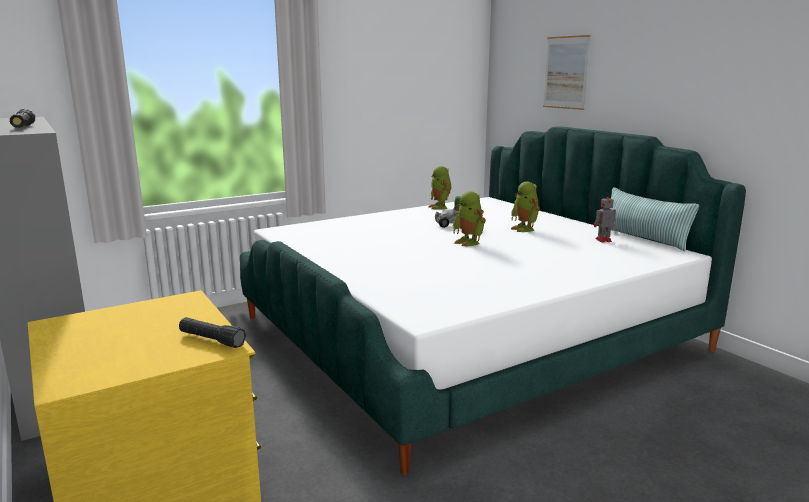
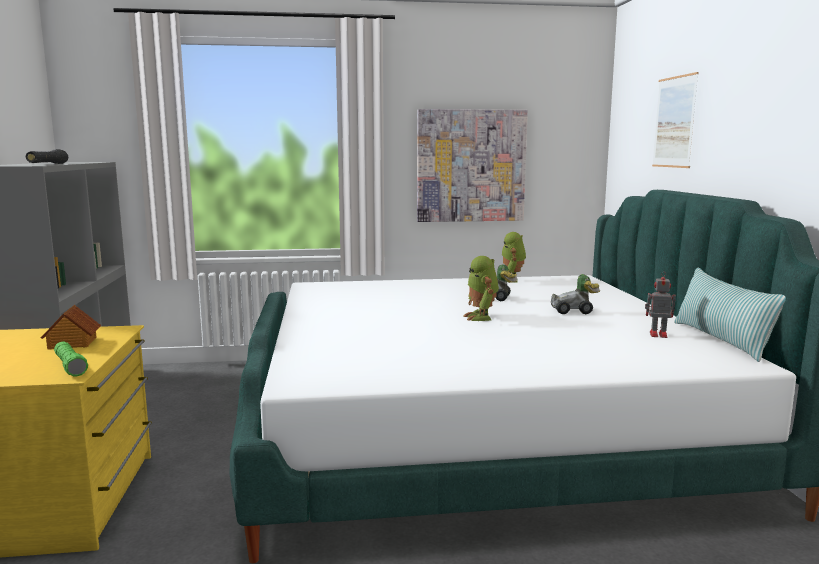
camera: 25 degrees right, 5 degrees down
(164, 318) = (72, 343): none -> toy house
(212, 340) = (70, 367): black flashlight -> green flashlight
(388, 108) = (471, 166): none -> picture
(524, 229) = (574, 311): toy robot -> toy car

